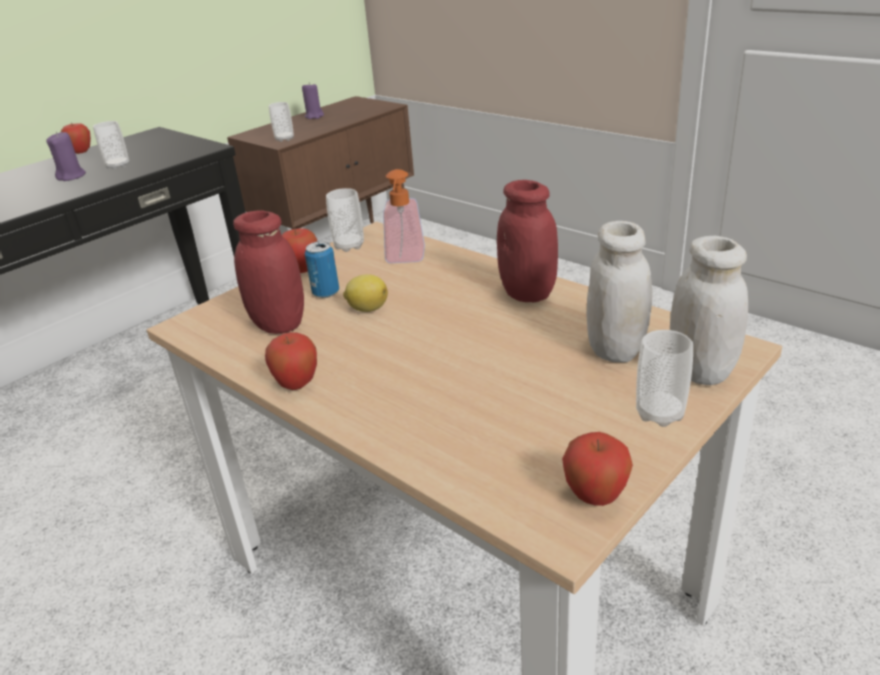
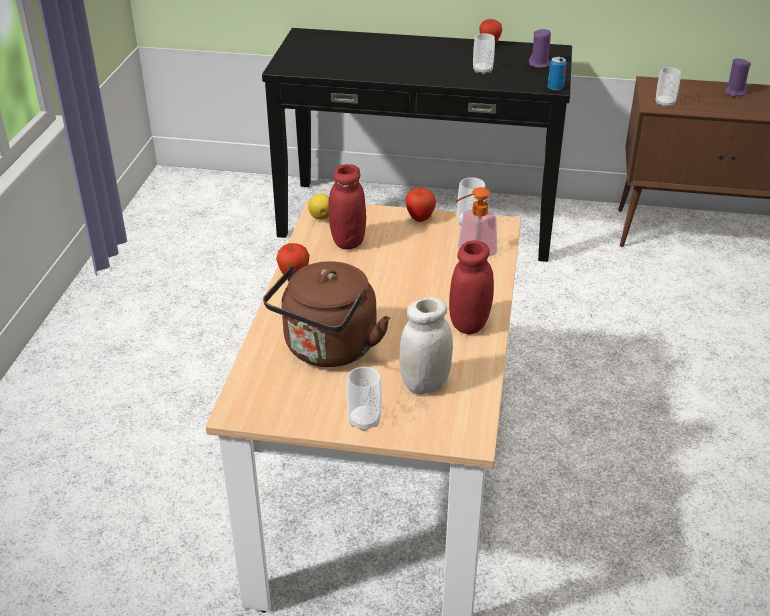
camera: 55 degrees right, 5 degrees up
(72, 177) = (448, 64): purple candle -> purple candle (539, 64)
(326, 293) = (399, 241): can -> can (555, 88)
(367, 309) = (393, 265): lemon -> lemon (321, 216)
(487, 401) = (328, 350): none -> brown kettle
(595, 497) = (269, 416): apple -> none
(700, 371) = (427, 428): white jar -> none

